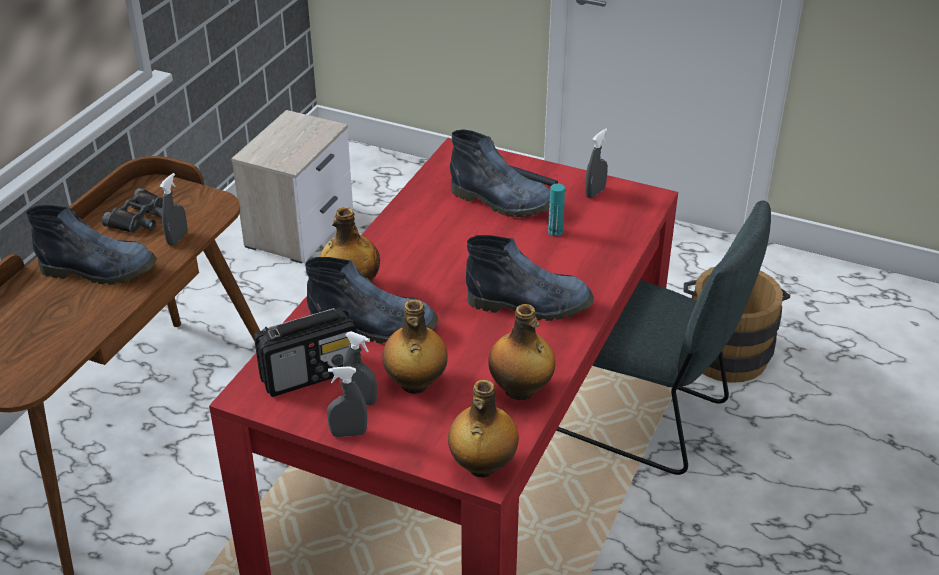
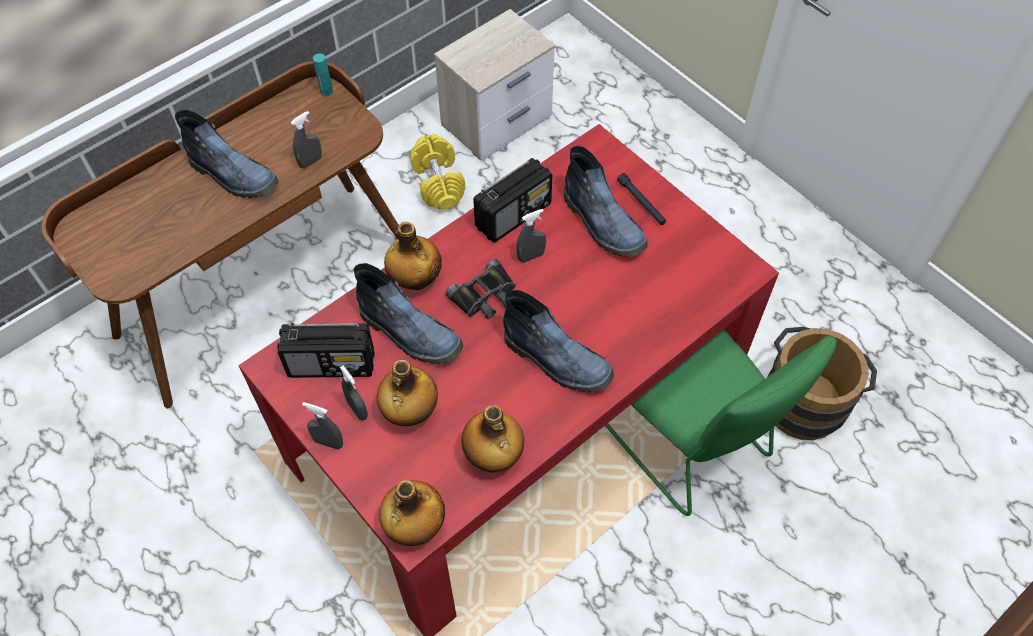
camera: 25 degrees right, 20 degrees up
(141, 218) = (293, 126): black binoculars -> black binoculars (485, 296)
(269, 292) = (439, 182): none -> yellow dumbbell
(414, 217) = (514, 215): none -> radio
(555, 231) = (630, 280): turquoise bottle -> turquoise bottle (326, 92)
(595, 193) = (696, 244): grey spray bottle -> grey spray bottle (531, 256)
(644, 418) = (687, 442): grey chair -> green chair

